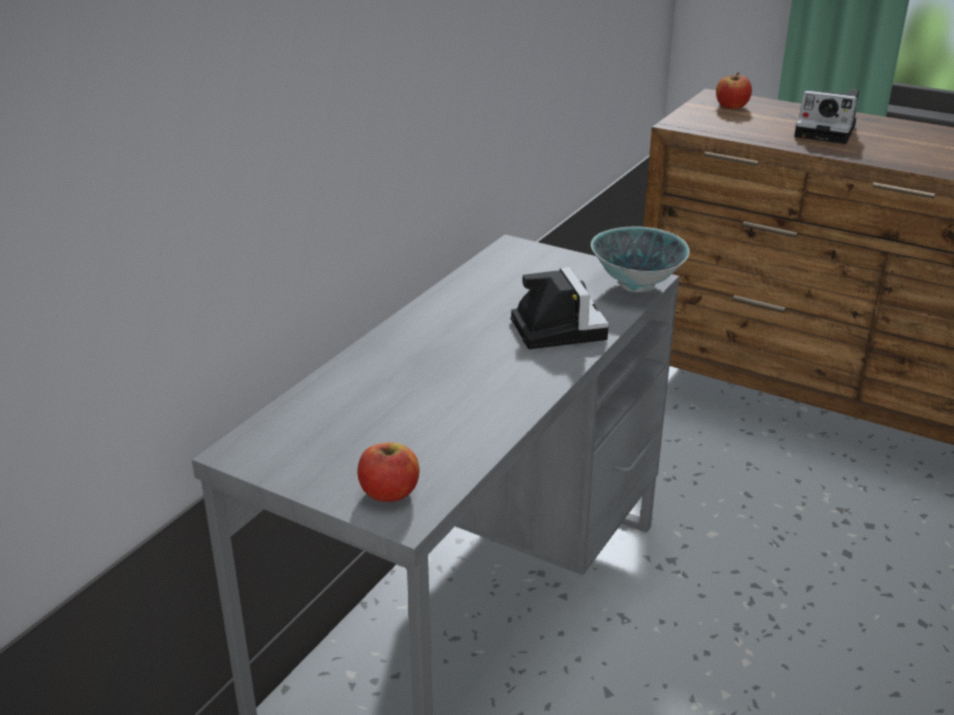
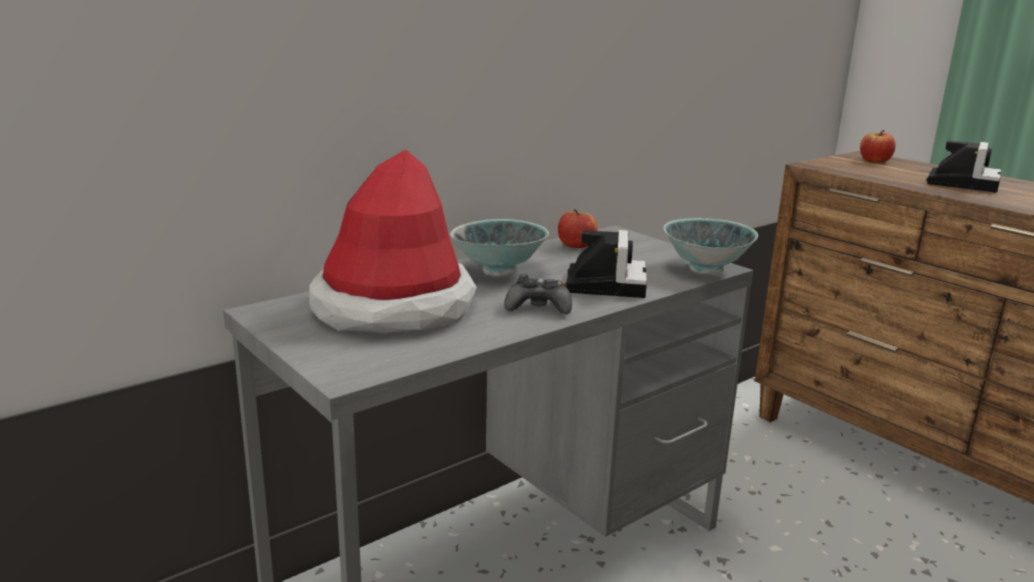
camera: 20 degrees right, 10 degrees down
(373, 411) = (393, 307): none -> hat
(389, 492) = (350, 358): apple -> apple (576, 245)
(439, 332) = (499, 271): none -> bowl
(517, 376) = (538, 307): none -> black game controller
(828, 131) = (961, 183): camera -> camera turned 105 degrees counterclockwise

